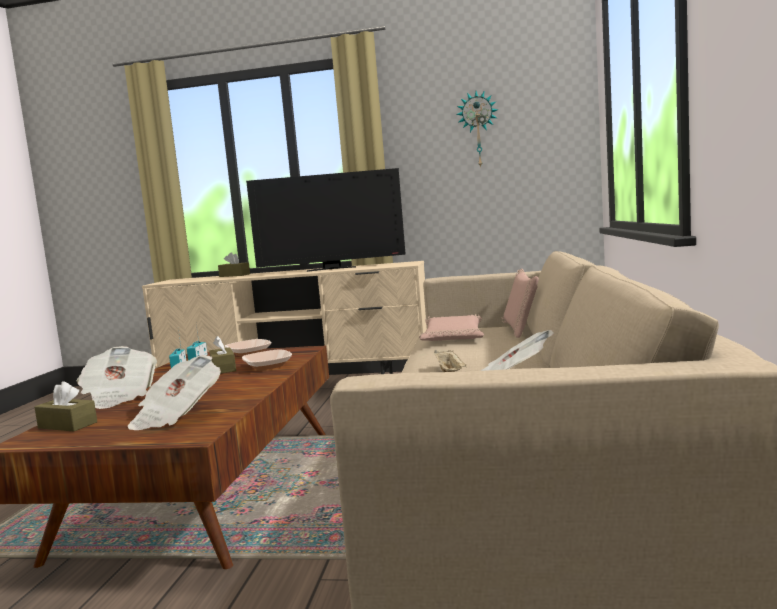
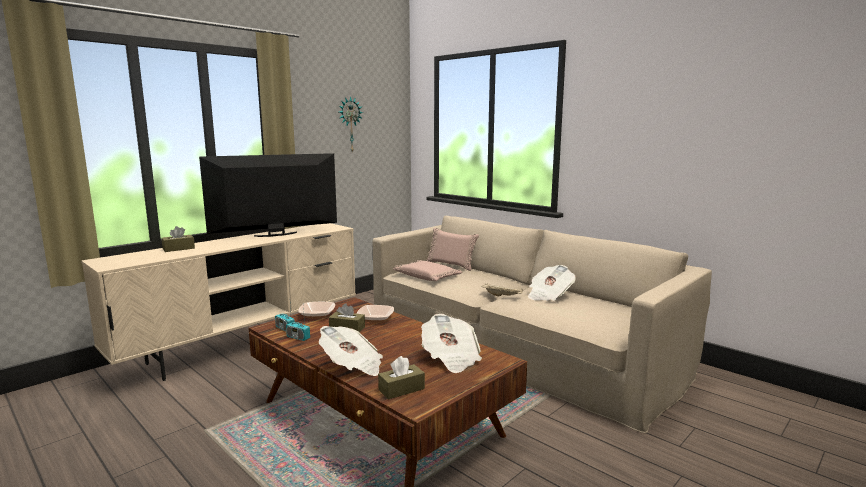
camera: 55 degrees left, 5 degrees up
(332, 269) = (276, 235): television -> television turned 150 degrees counterclockwise

